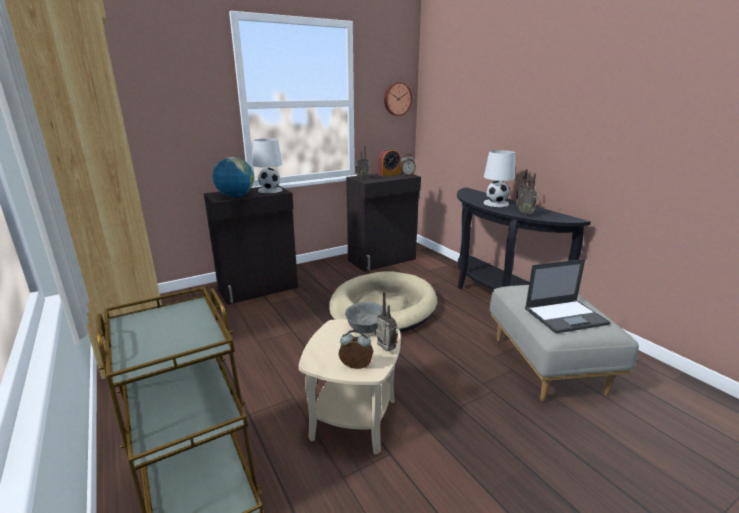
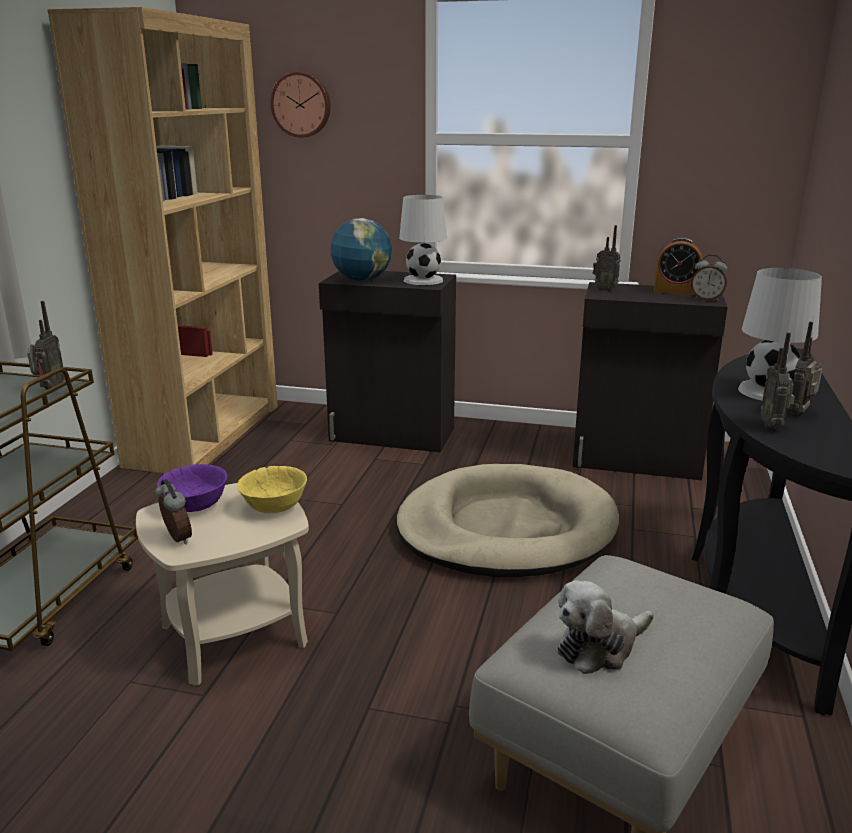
camera: 45 degrees right, 0 degrees up
(326, 348) = (195, 506): none -> purple bowl
(366, 329) = (274, 507): grey bowl -> yellow bowl
(385, 351) = (237, 540): radio -> radio (49, 389)
(397, 99) = (753, 137): wall clock -> wall clock (301, 105)
(566, 316) = (600, 647): laptop -> plush toy

